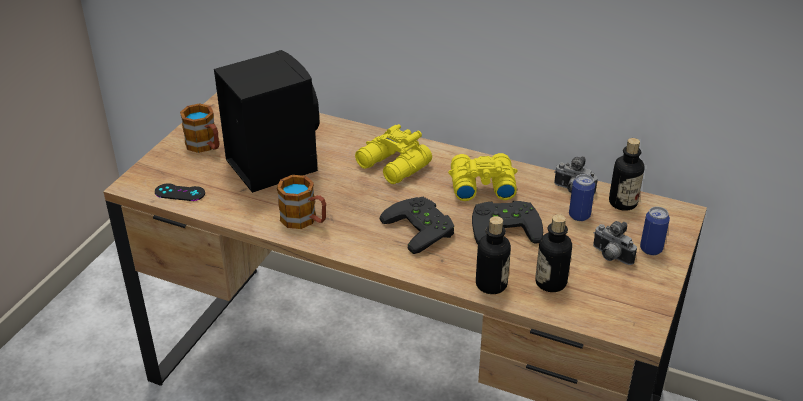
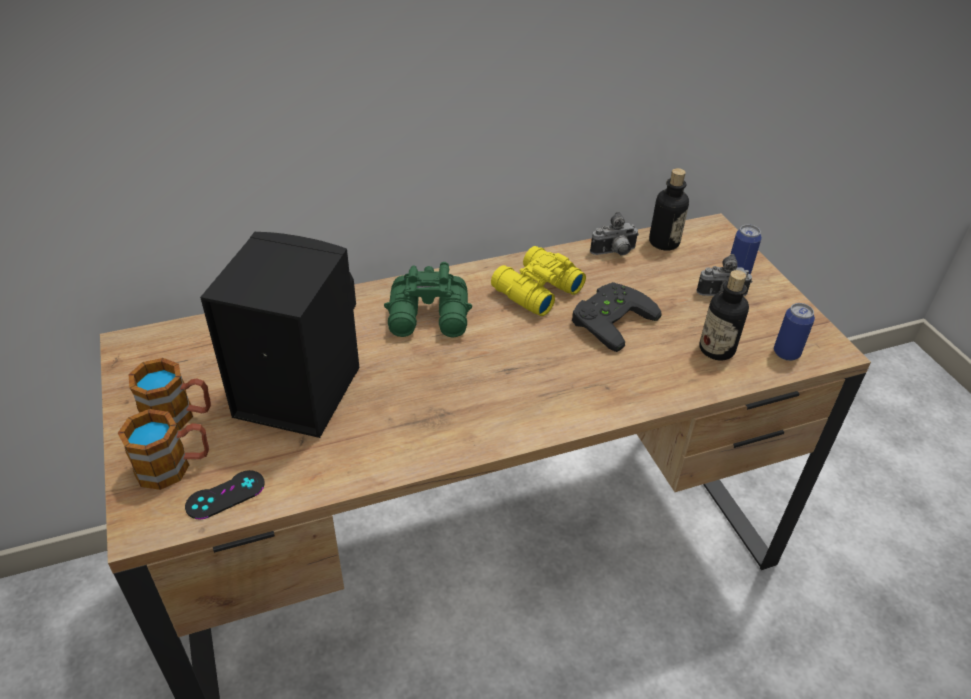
camera: 45 degrees left, 5 degrees up
(304, 220) = (422, 432): mug -> mug (174, 467)
(393, 166) = (430, 318): yellow binoculars -> green binoculars
(423, 227) = (546, 365): black game controller -> none
(491, 284) = (678, 383): bottle -> none
(579, 215) = (650, 273): can -> can (786, 353)

